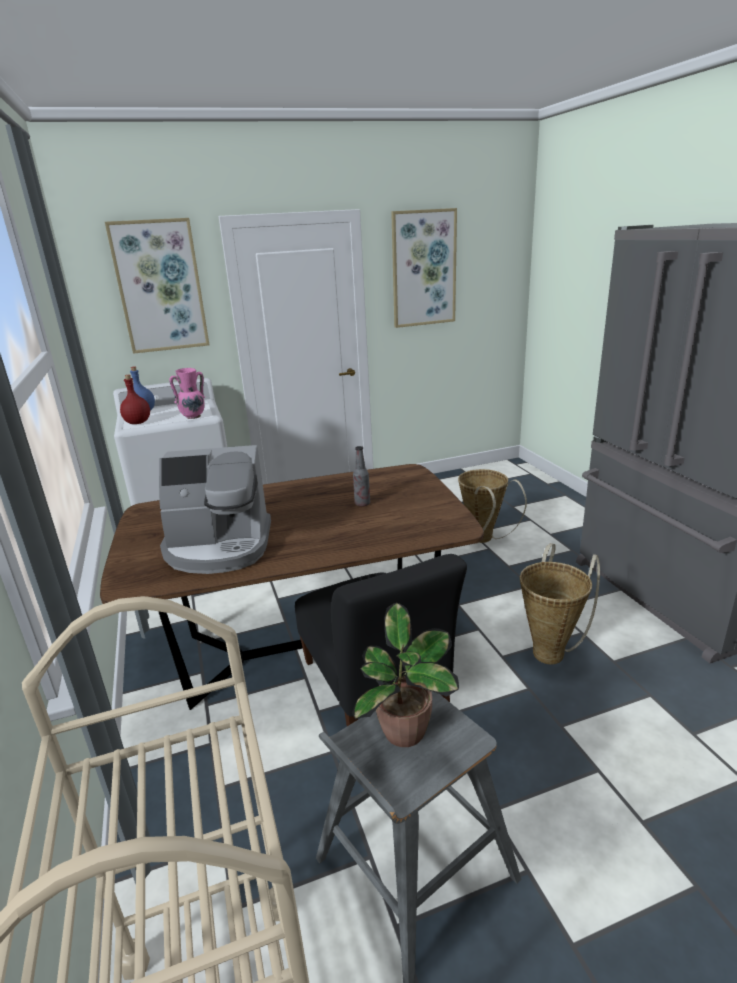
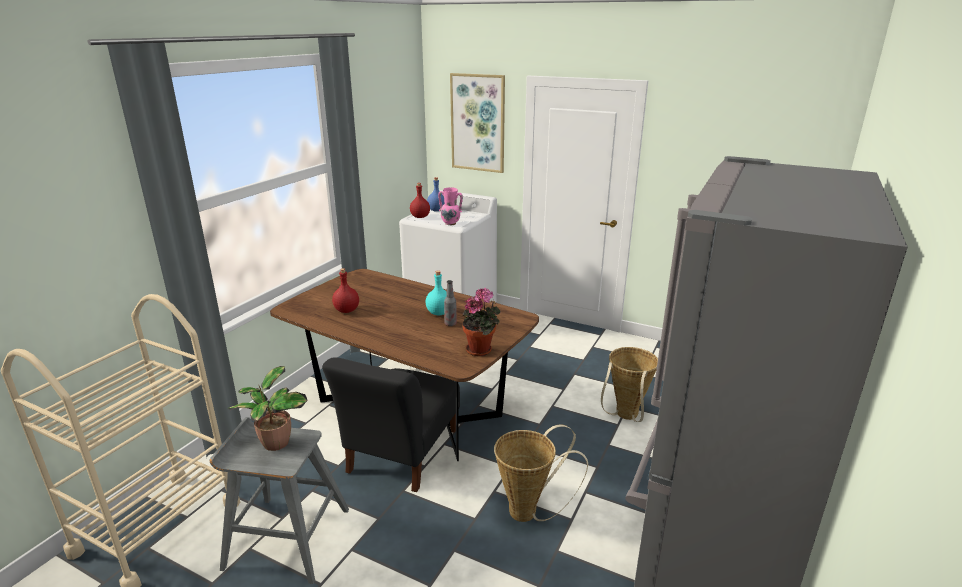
camera: 45 degrees right, 0 degrees up
(219, 547) = (347, 310): coffee machine -> red bottle
(329, 501) = (439, 313): none -> turquoise bottle
(423, 269) = (707, 144): picture -> none
(440, 508) = (481, 350): none -> potted plant

